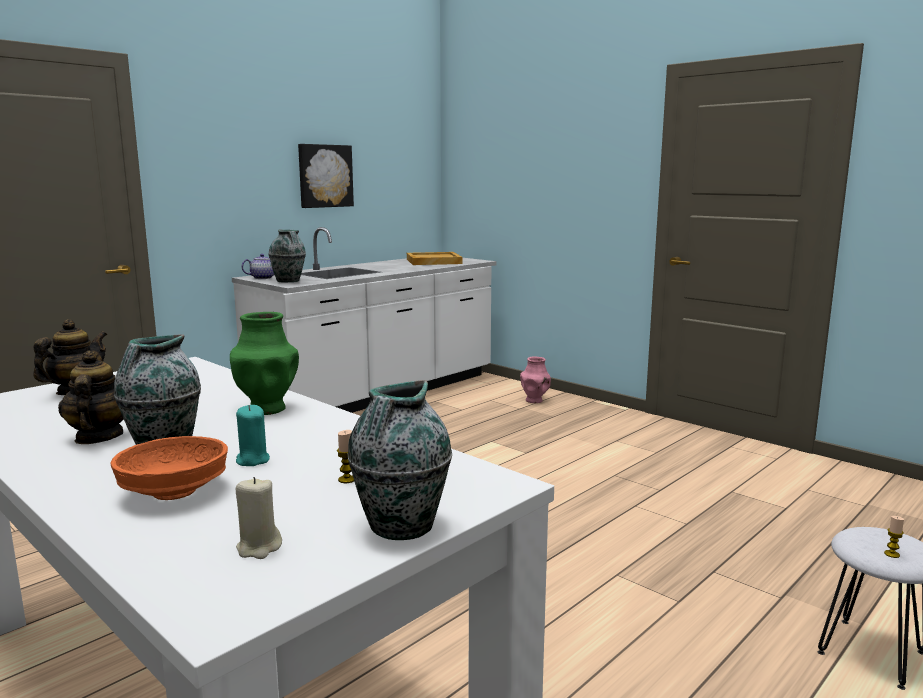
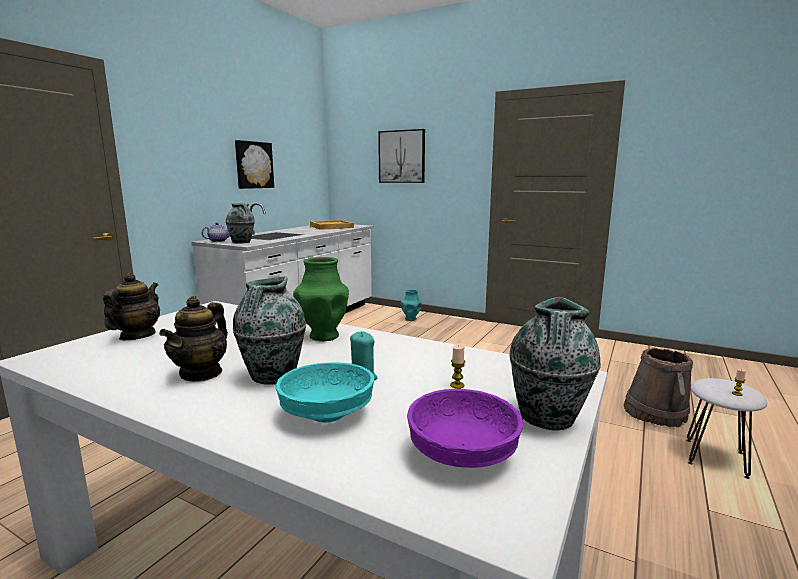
camera: 15 degrees left, 0 degrees up
(98, 437) = (201, 373): teapot -> teapot turned 135 degrees counterclockwise
(176, 492) = (328, 413): orange bowl -> turquoise bowl
(259, 547) = (461, 453): beige candle -> purple bowl
(534, 400) = (411, 319): pink vase -> turquoise vase
(536, 162) = (402, 156): none -> picture
(821, 576) = (655, 413): none -> brown bucket

